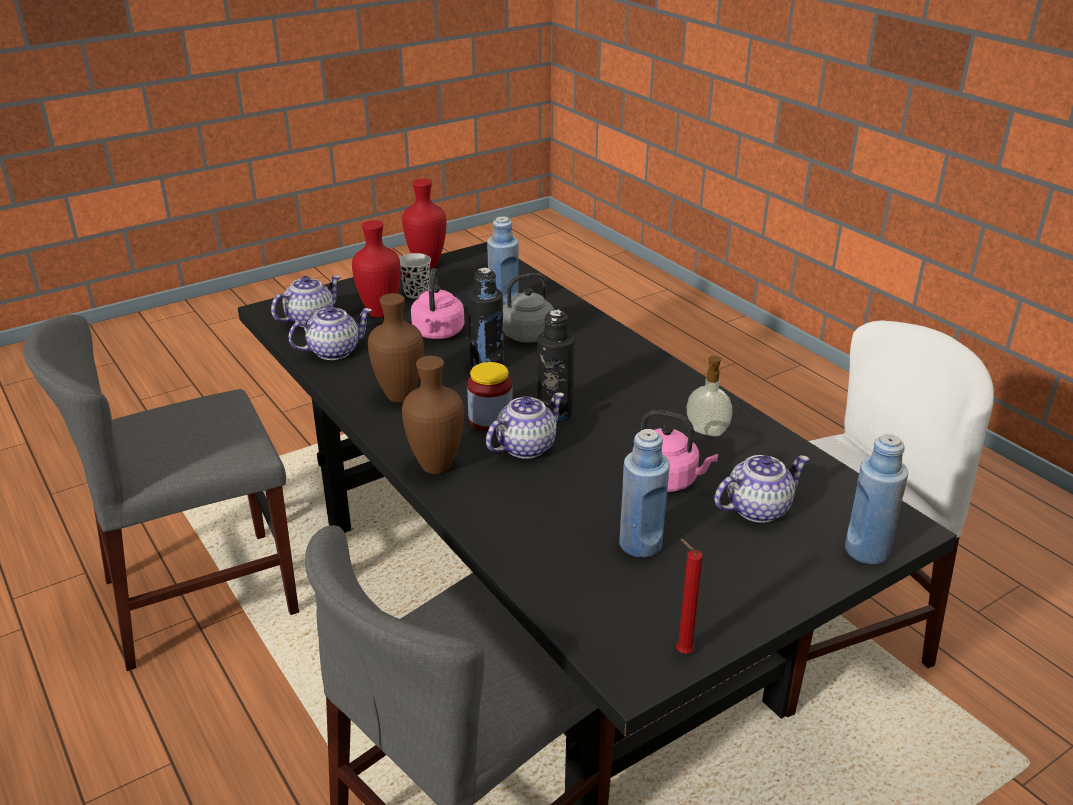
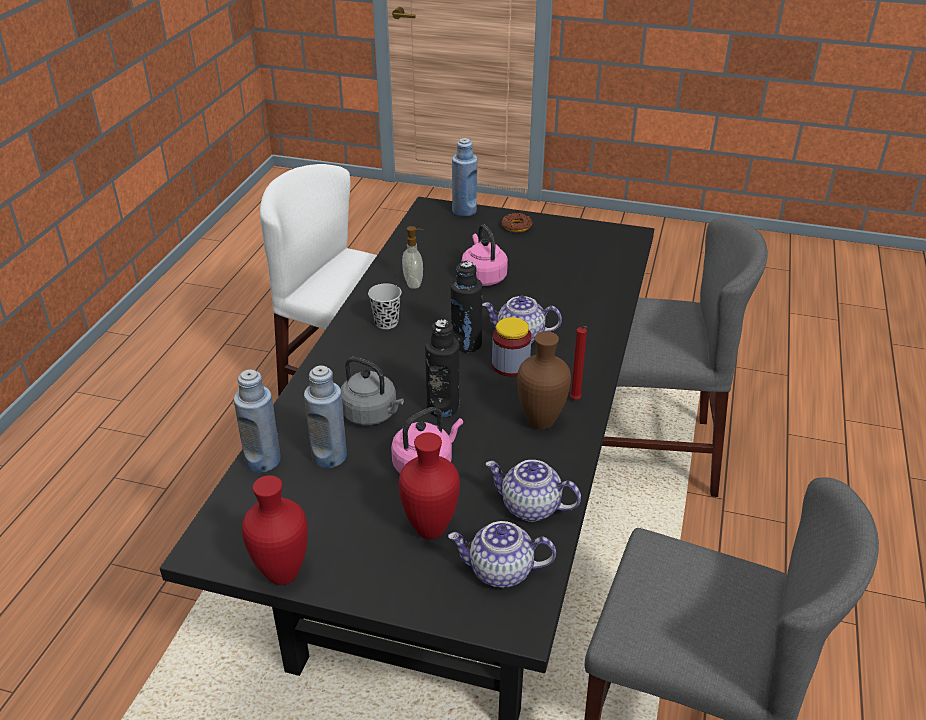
camera: 130 degrees left, 5 degrees up
(416, 293) = (361, 533): black cup -> black cup (386, 322)
(435, 468) = (590, 357): brown vase -> none
(640, 544) = (549, 264): blue bottle -> blue bottle (263, 460)
(681, 651) = (600, 229): red candle -> red candle (575, 400)
(757, 508) = (470, 245): teapot -> none
(773, 574) = (516, 226): none -> donut

